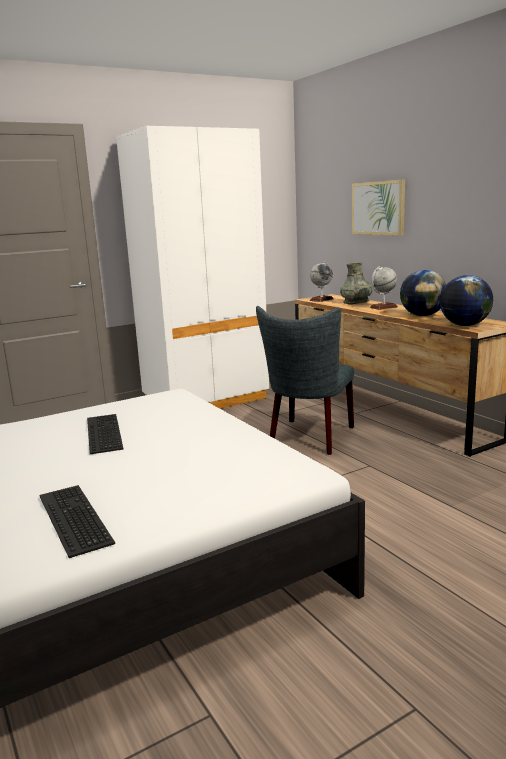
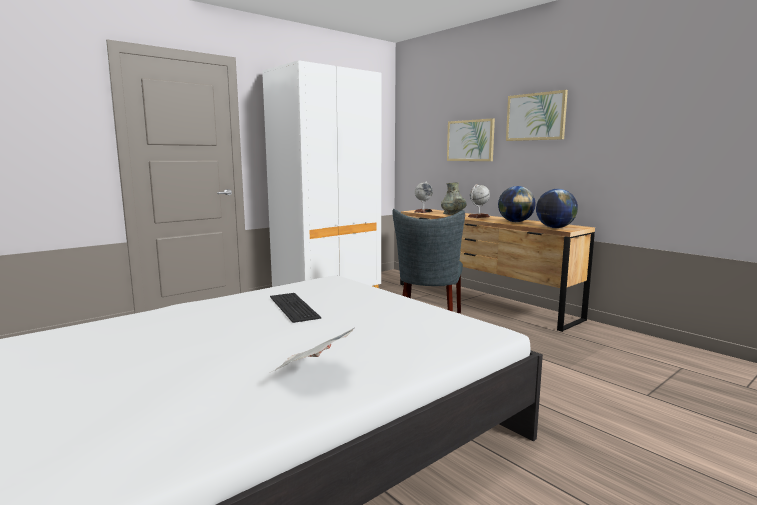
camera: 10 degrees left, 5 degrees down
(71, 518) = (313, 371): keyboard -> newspaper
(452, 177) = (536, 117): none -> picture

